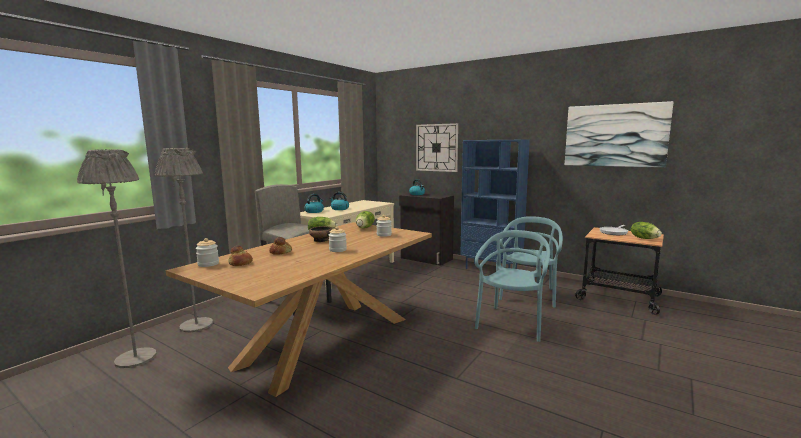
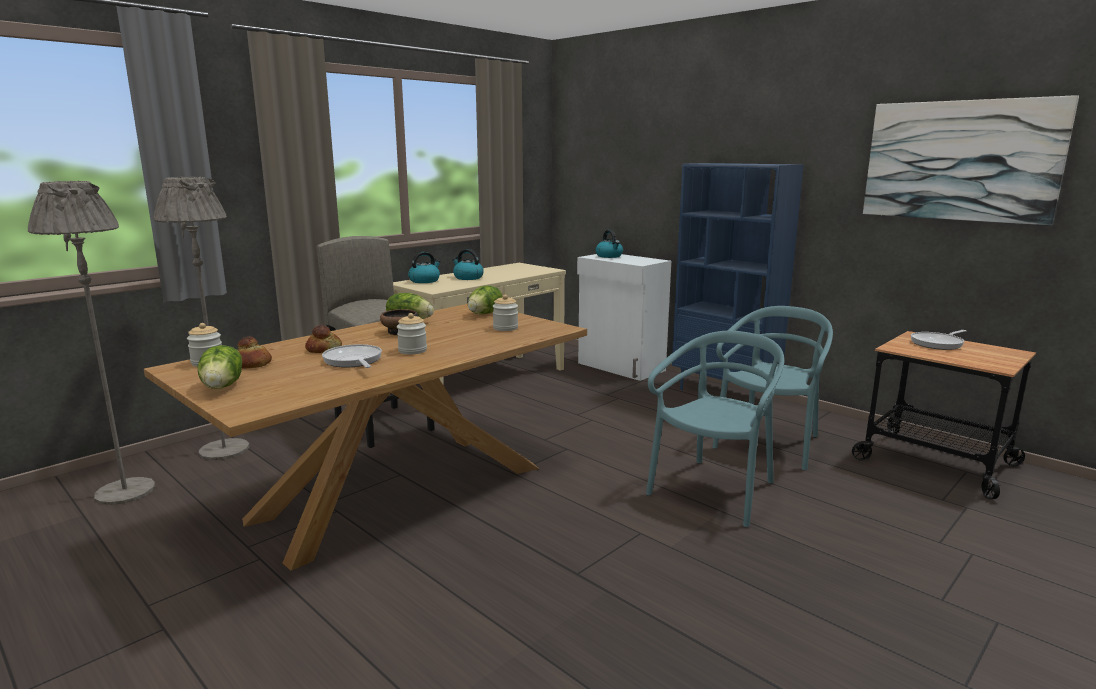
camera: 10 degrees right, 5 degrees up
(305, 257) = (353, 361): none -> frying pan
(426, 259) = (620, 367): black cabinet -> white cabinet
(436, 147) = (646, 175): wall clock -> none
(644, 238) = (989, 359): lettuce -> lettuce (223, 386)

